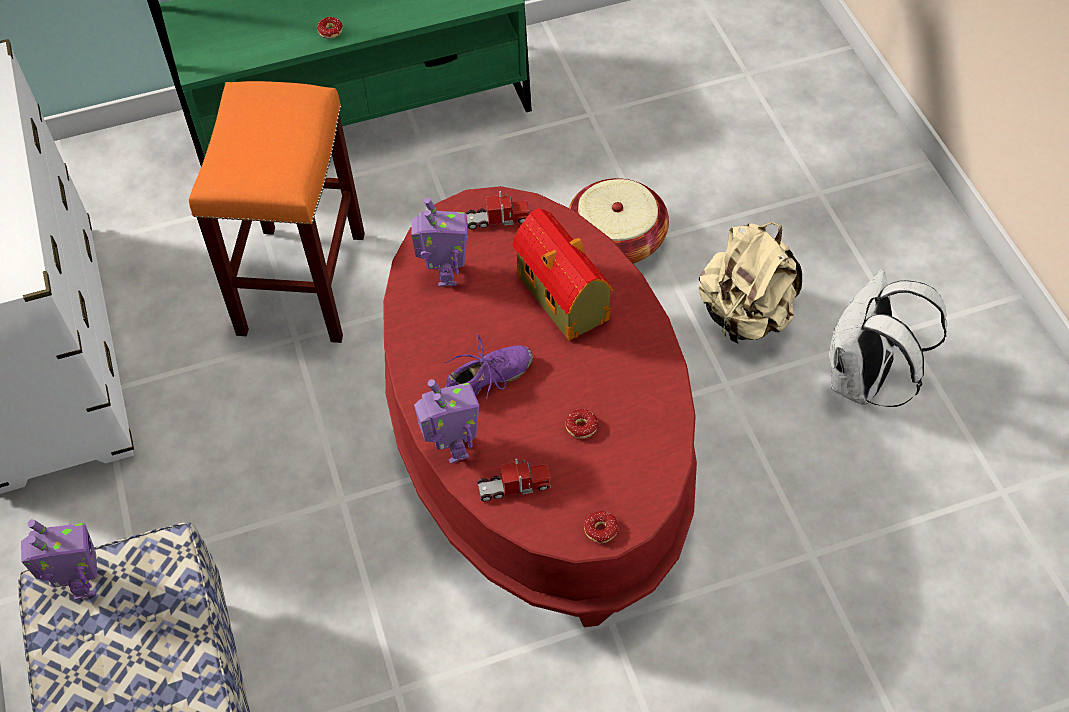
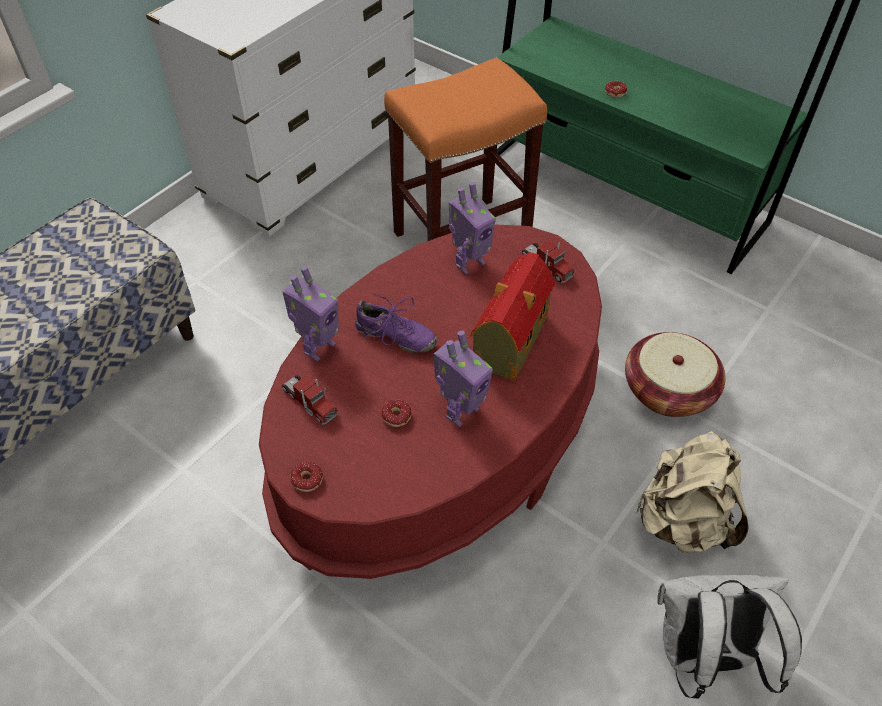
camera: 55 degrees right, 5 degrees down
(82, 583) = (97, 226): toy robot -> toy robot (460, 411)

